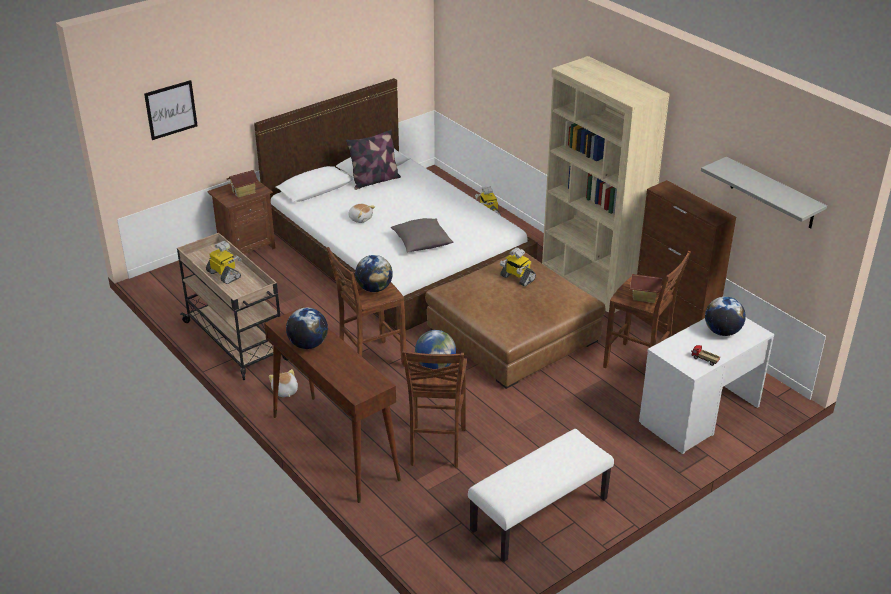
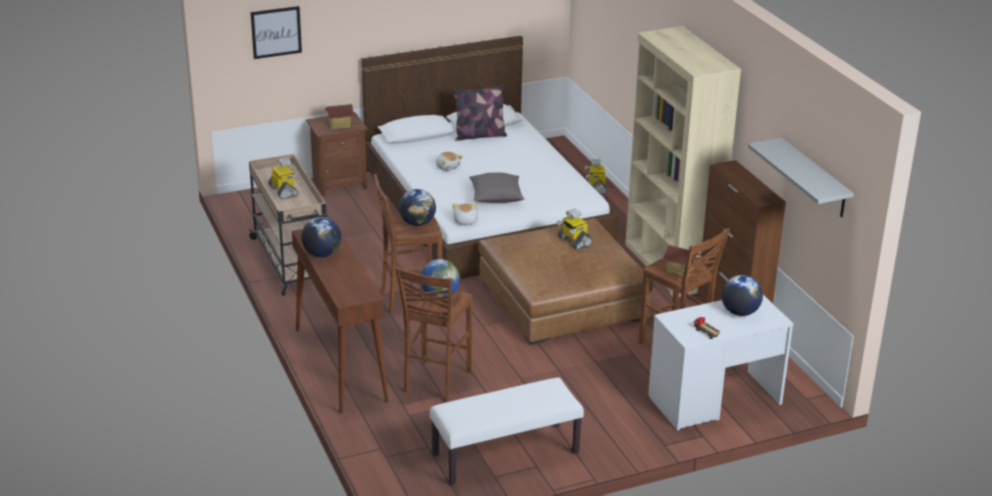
camera: 15 degrees right, 5 degrees down
(284, 391) = (316, 311): plush toy -> plush toy (465, 221)

